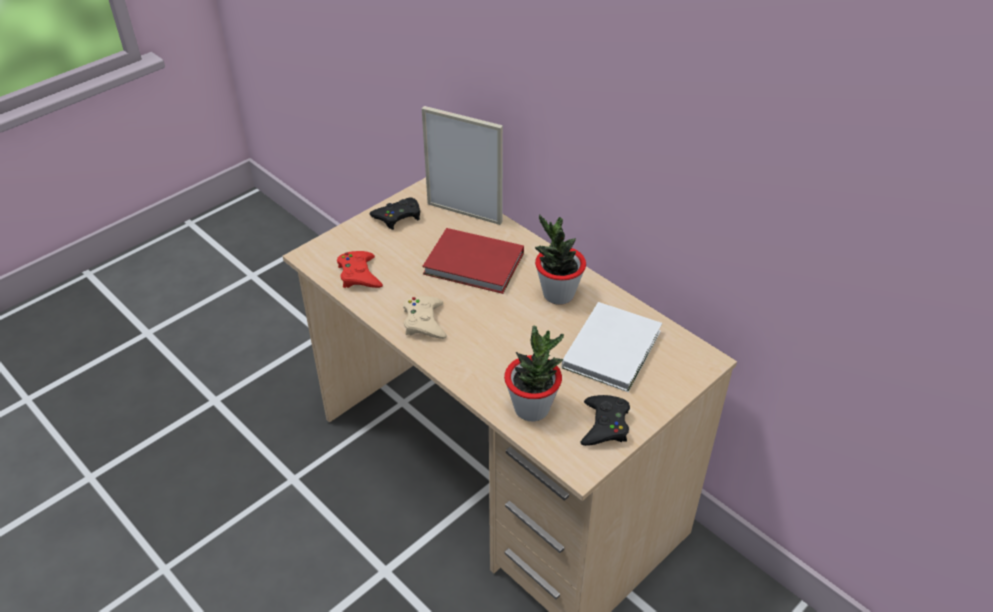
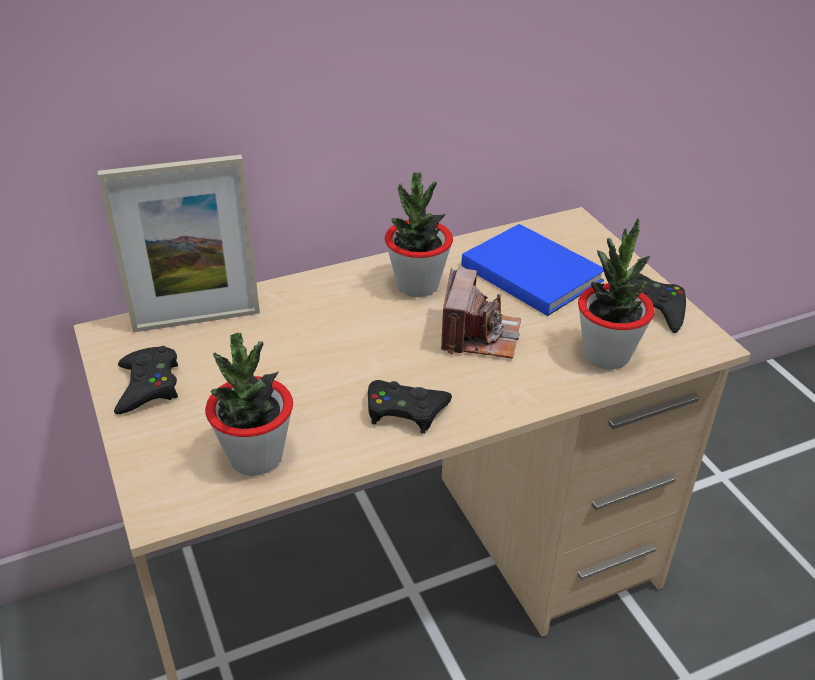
camera: 70 degrees left, 5 degrees down
(359, 275) = (256, 457): red game controller -> potted plant
(424, 322) = (405, 410): beige game controller -> black game controller
(464, 213) = (197, 320): picture frame -> picture frame turned 150 degrees counterclockwise
(475, 265) = (317, 336): red book -> none
(518, 338) = (479, 335): none -> camera
(614, 348) = (530, 271): white book -> blue book

